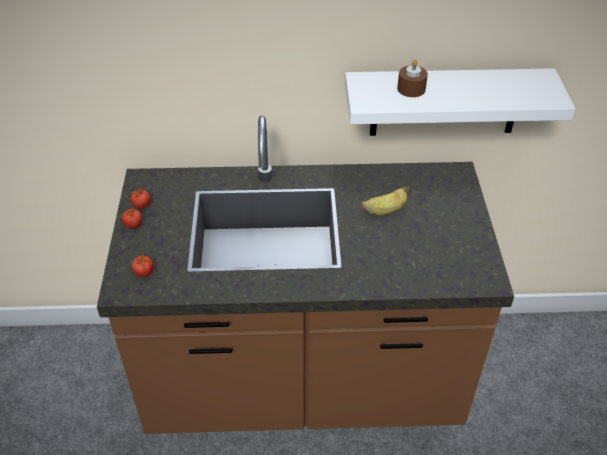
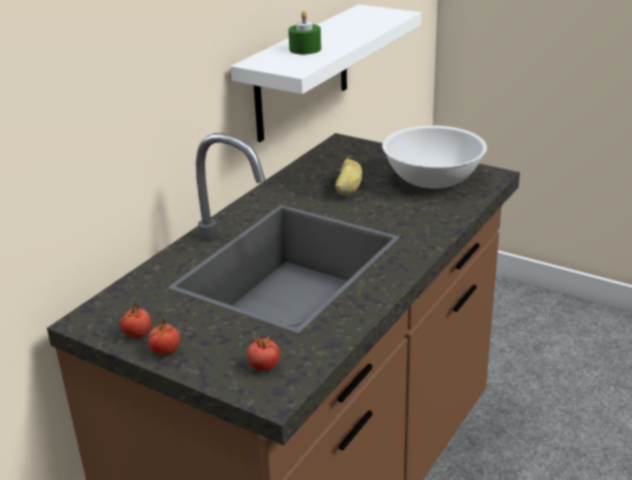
camera: 55 degrees left, 15 degrees down
(411, 89) = (305, 49): brown candle -> green candle
(447, 248) = (433, 179): none -> white bowl

